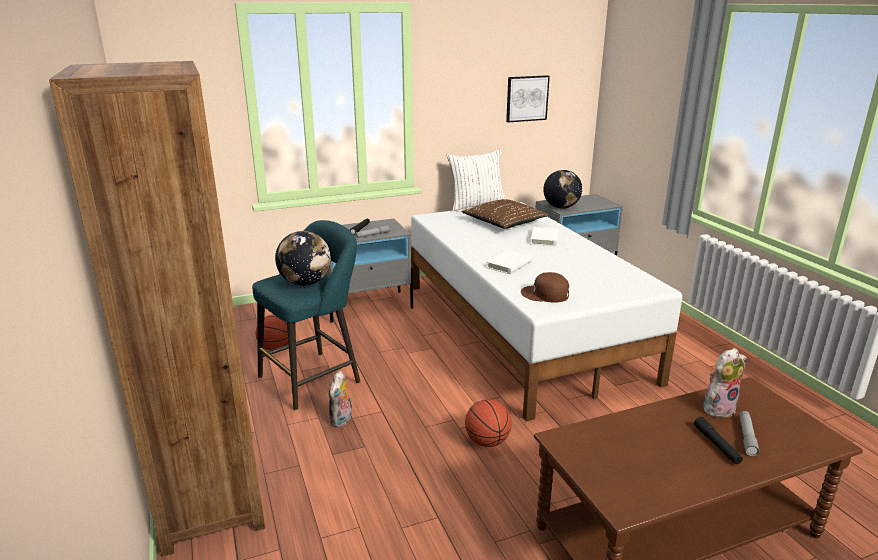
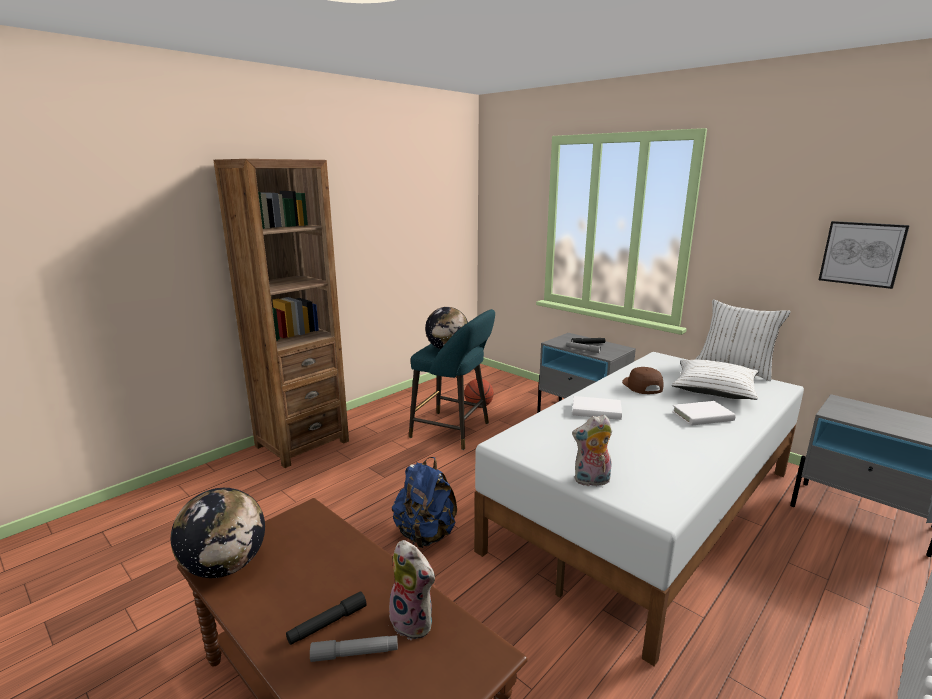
camera: 65 degrees right, 5 degrees down
(342, 420) = (409, 458): plush toy -> plush toy (591, 481)
(487, 441) = (426, 535): basketball -> blue backpack
(504, 222) = (714, 388): brown pillow -> white pillow
(545, 294) = (544, 440): brown cap -> brown cap (641, 386)
(561, 207) = (842, 411): globe -> globe (225, 566)

